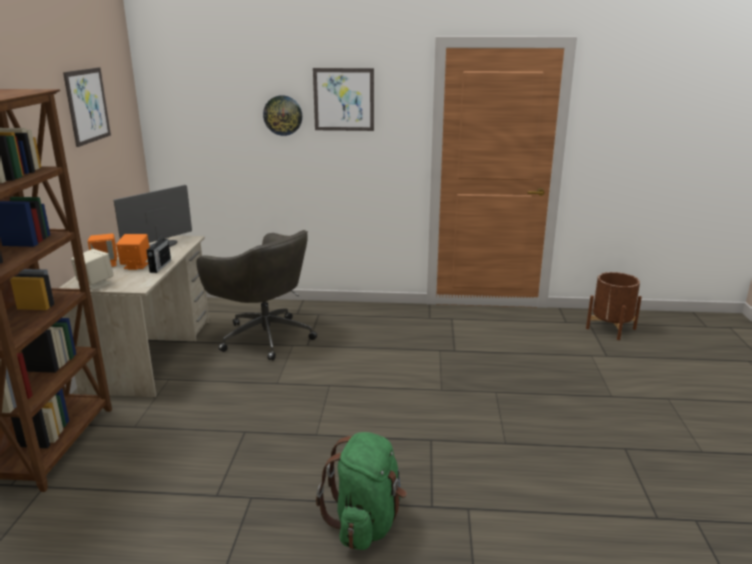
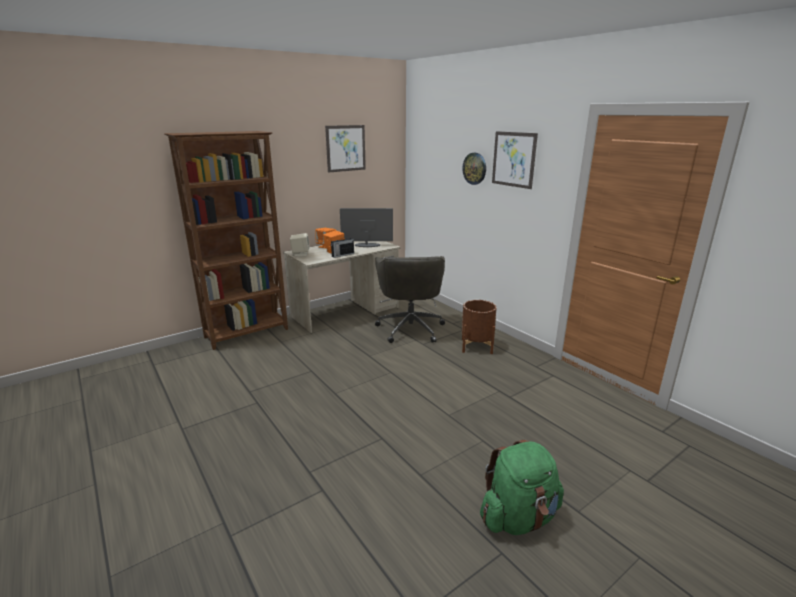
camera: 50 degrees right, 0 degrees up
(366, 522) = (269, 452): green backpack -> green backpack (518, 517)
(610, 328) = (707, 464): brown planter -> brown planter (476, 346)

